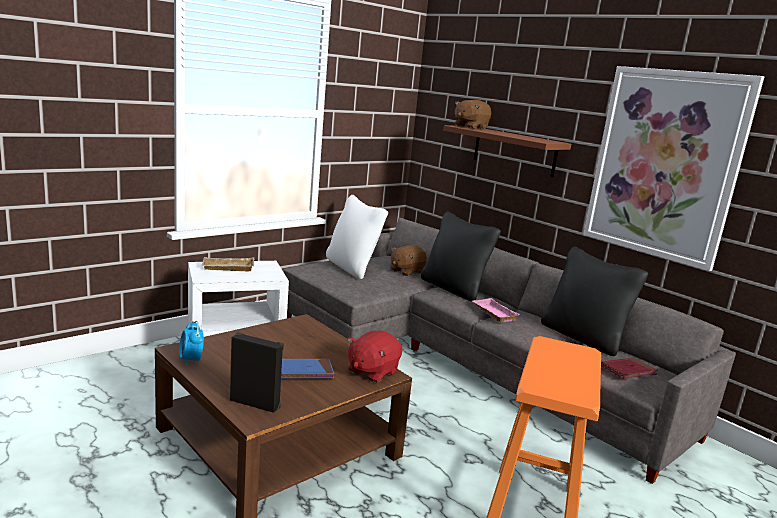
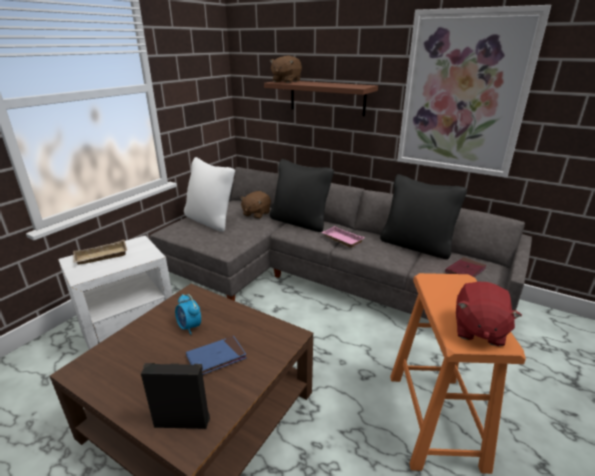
camera: 15 degrees left, 10 degrees up
(191, 360) = (95, 381): alarm clock -> alarm clock (189, 327)
(372, 371) = (276, 337): red plush toy -> red plush toy (478, 329)

